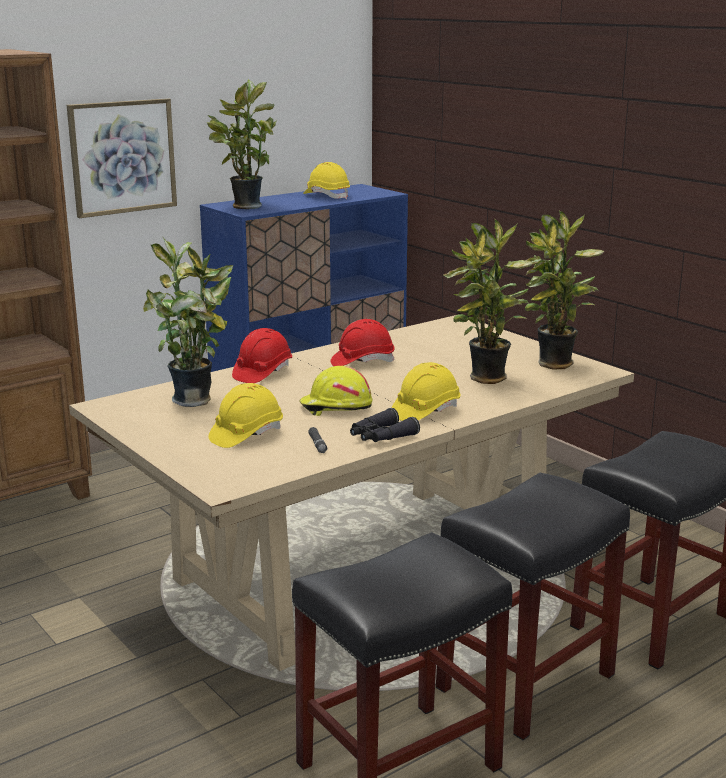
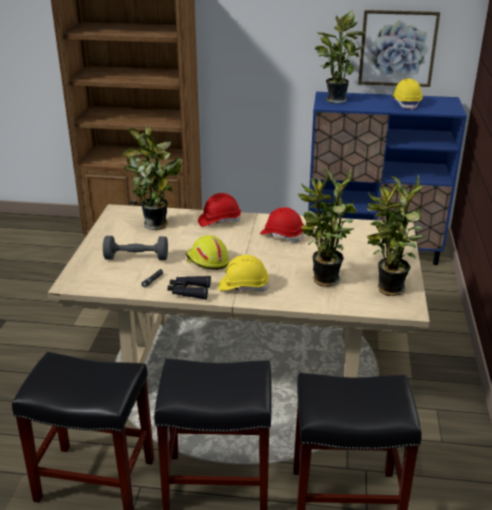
camera: 45 degrees right, 10 degrees up
(122, 157) = (264, 52): picture -> picture (397, 48)
(246, 434) = (136, 258): yellow hard hat -> grey dumbbell

